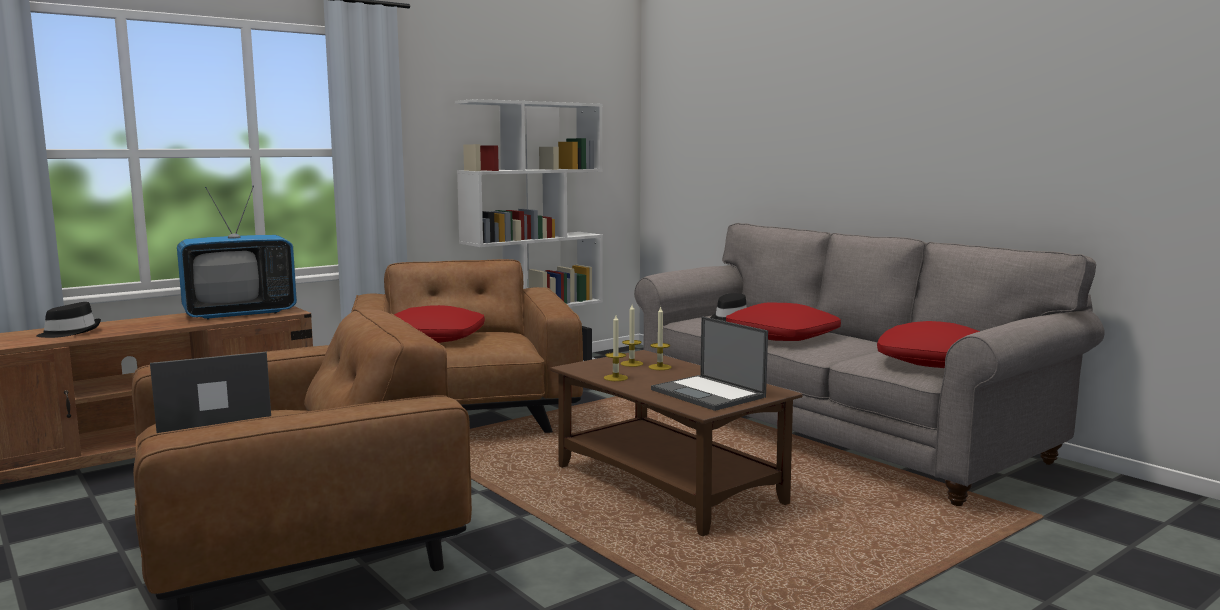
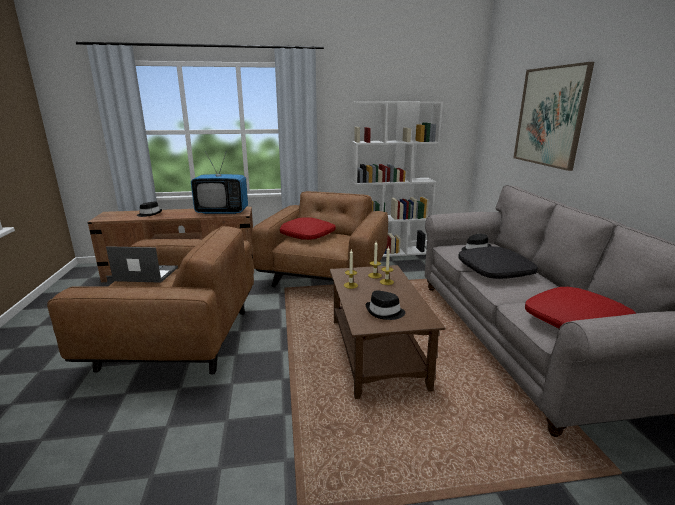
camera: 30 degrees right, 10 degrees up
(709, 394) = (385, 312): laptop -> black hat
(778, 122) = (550, 116): none -> picture
(782, 336) = (495, 271): red pillow -> black pillow

